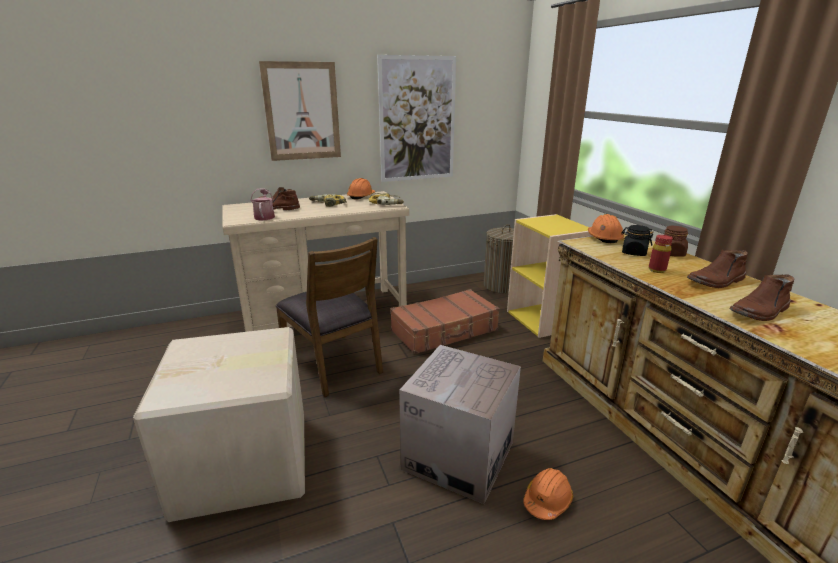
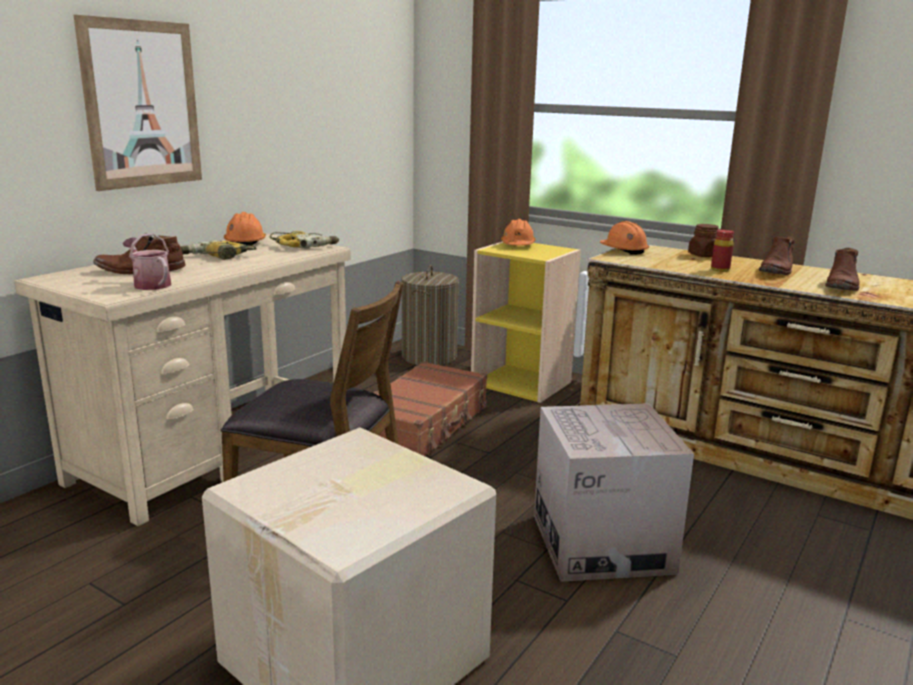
camera: 35 degrees left, 5 degrees down
(417, 120) = (298, 119): picture -> none
(547, 500) = (725, 546): orange hard hat -> orange hard hat (517, 245)
(633, 253) = (674, 259): black jar -> none

